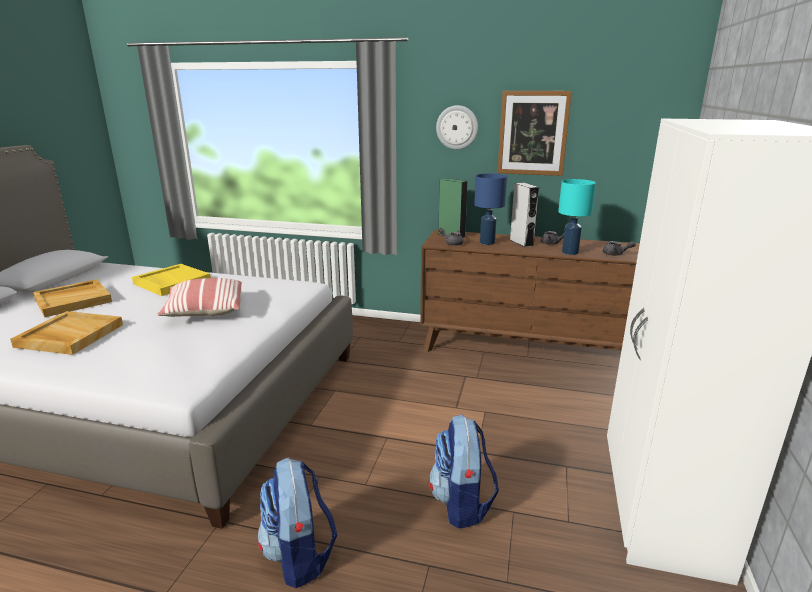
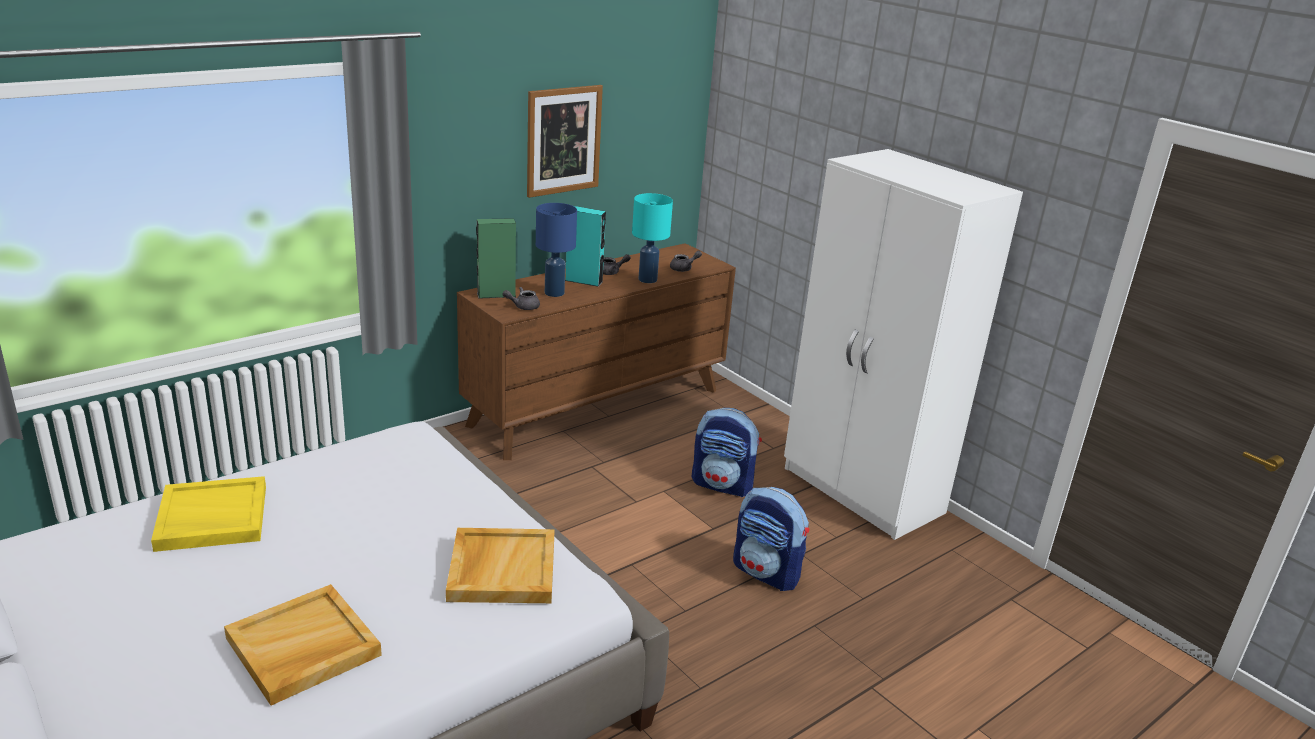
camera: 55 degrees left, 5 degrees up
(74, 300) = (133, 620): beige tray -> beige tray (501, 569)
(205, 311) = (381, 524): pillow -> none
(299, 556) = (737, 689): backpack -> backpack (723, 485)
(457, 127) = (475, 145): wall clock -> none
(521, 242) = (584, 281): grey speaker -> turquoise speaker

